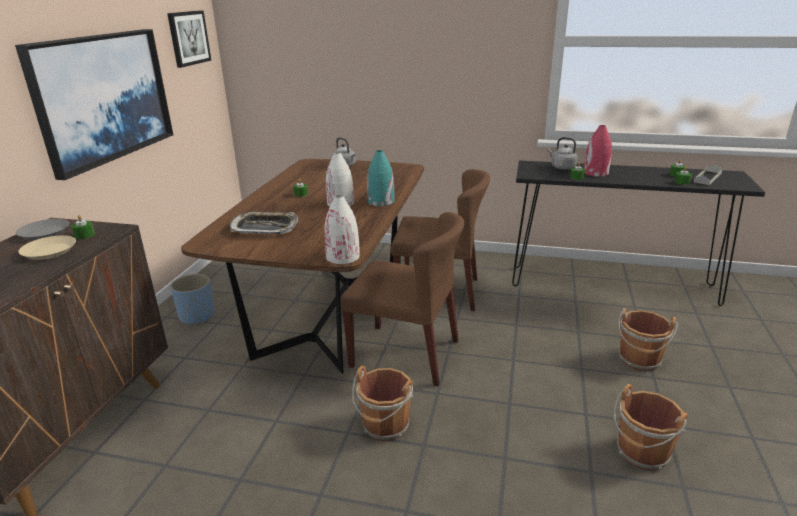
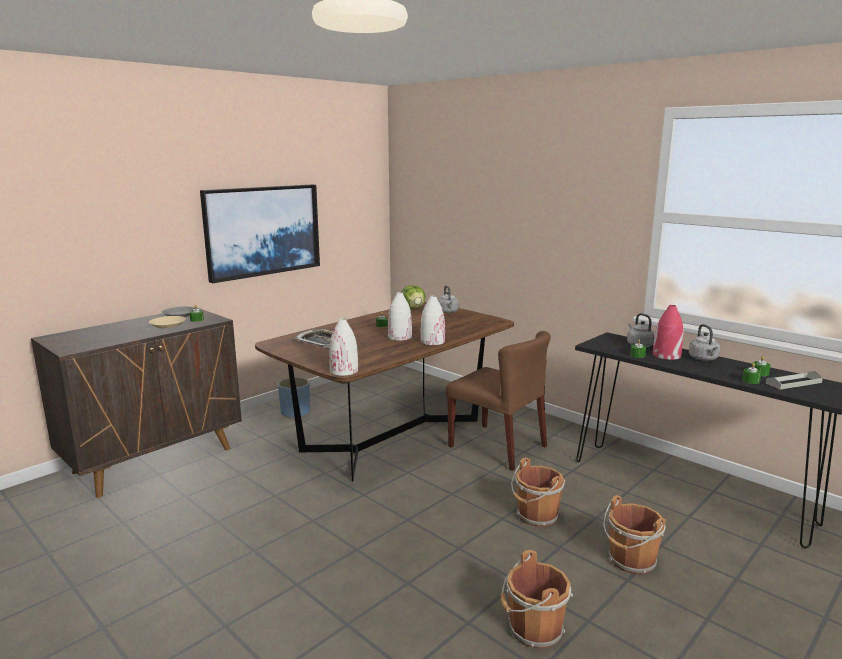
camera: 30 degrees right, 10 degrees down
(188, 38) = (356, 193): picture -> none
(304, 168) = (413, 308): none -> lettuce
(380, 201) = (432, 341): turquoise vase -> white vase
(385, 426) = (343, 526): brown bucket -> brown bucket (536, 516)
(406, 353) = (415, 484): brown chair -> none
(624, 170) = (704, 359): none -> grey kettle

